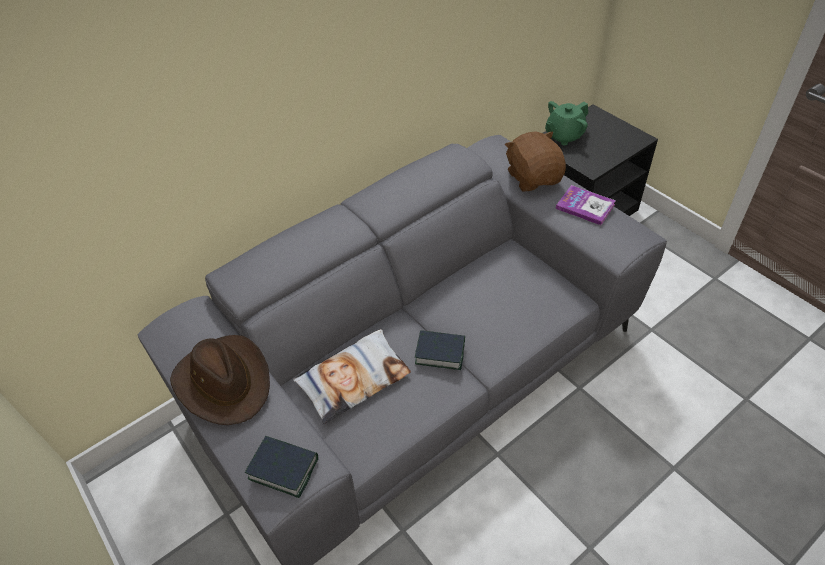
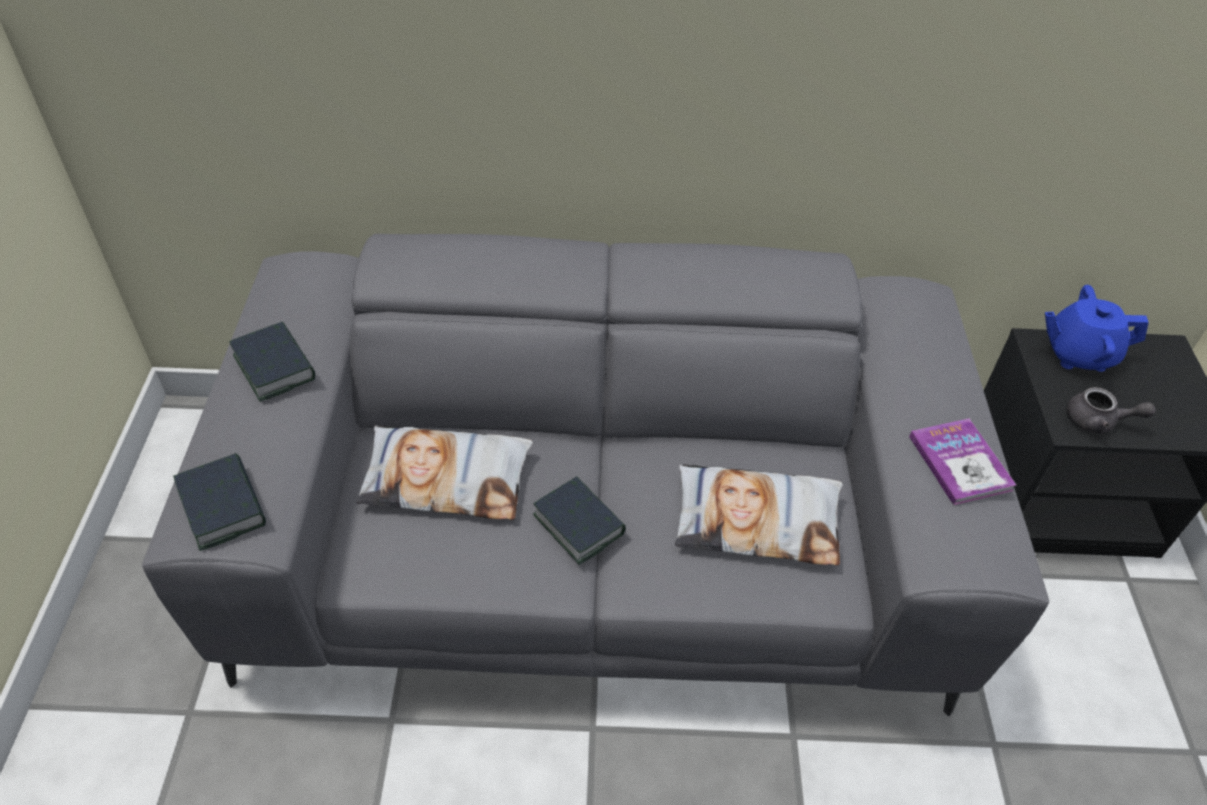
camera: 35 degrees right, 0 degrees up
(224, 381) = (274, 367): brown hat -> book
(513, 294) = (757, 520): none -> pillow
(534, 178) = (926, 374): brown plush toy -> none
(564, 136) = (1078, 354): green teapot -> blue teapot
(598, 160) = (1097, 422): none -> grey teapot

